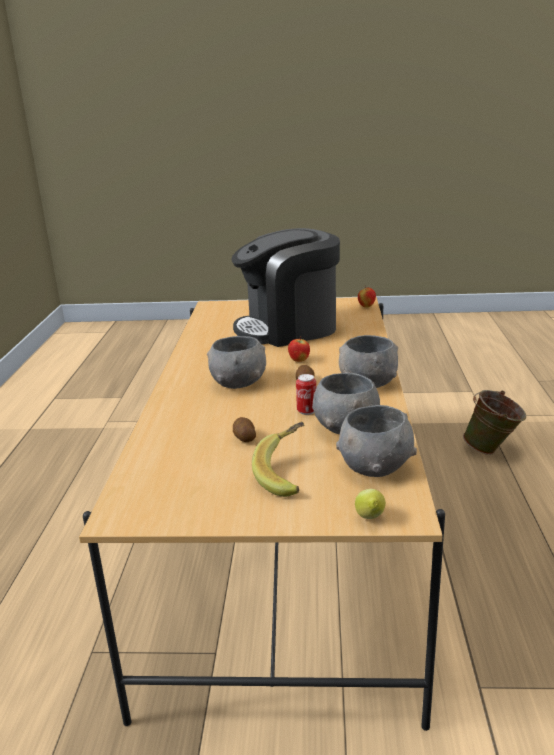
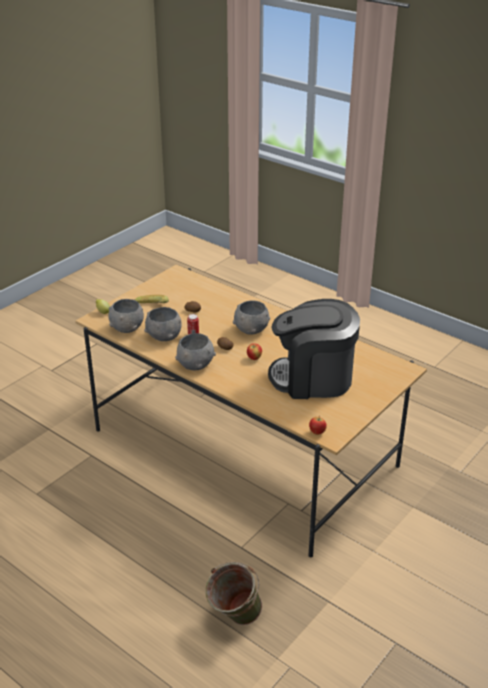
camera: 125 degrees right, 10 degrees up
(288, 328) = (313, 378): coffee machine -> coffee machine turned 105 degrees counterclockwise

